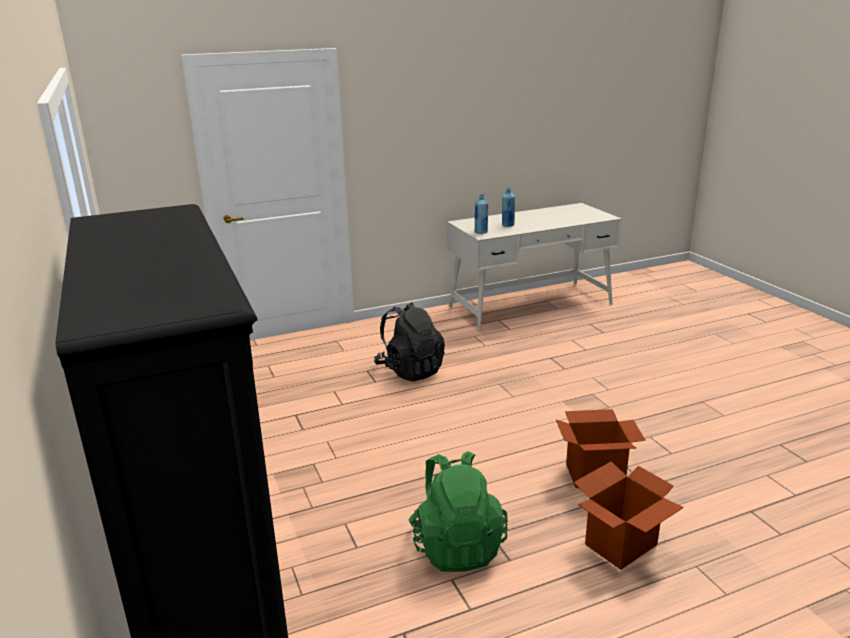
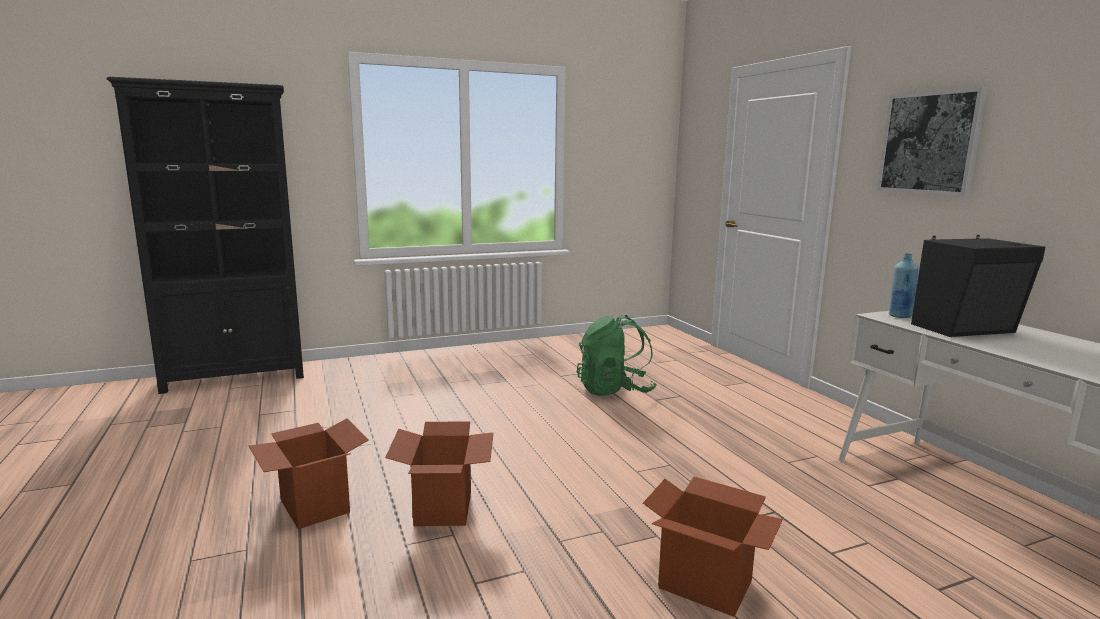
camera: 90 degrees right, 10 degrees down
(410, 370) = (689, 415): black backpack -> none
(417, 121) = (930, 143): none -> picture
(456, 546) = (369, 429): green backpack -> green backpack (614, 390)
(507, 225) = (967, 329): blue bottle -> black speaker
(631, 383) = (705, 584): none -> cardboard box

